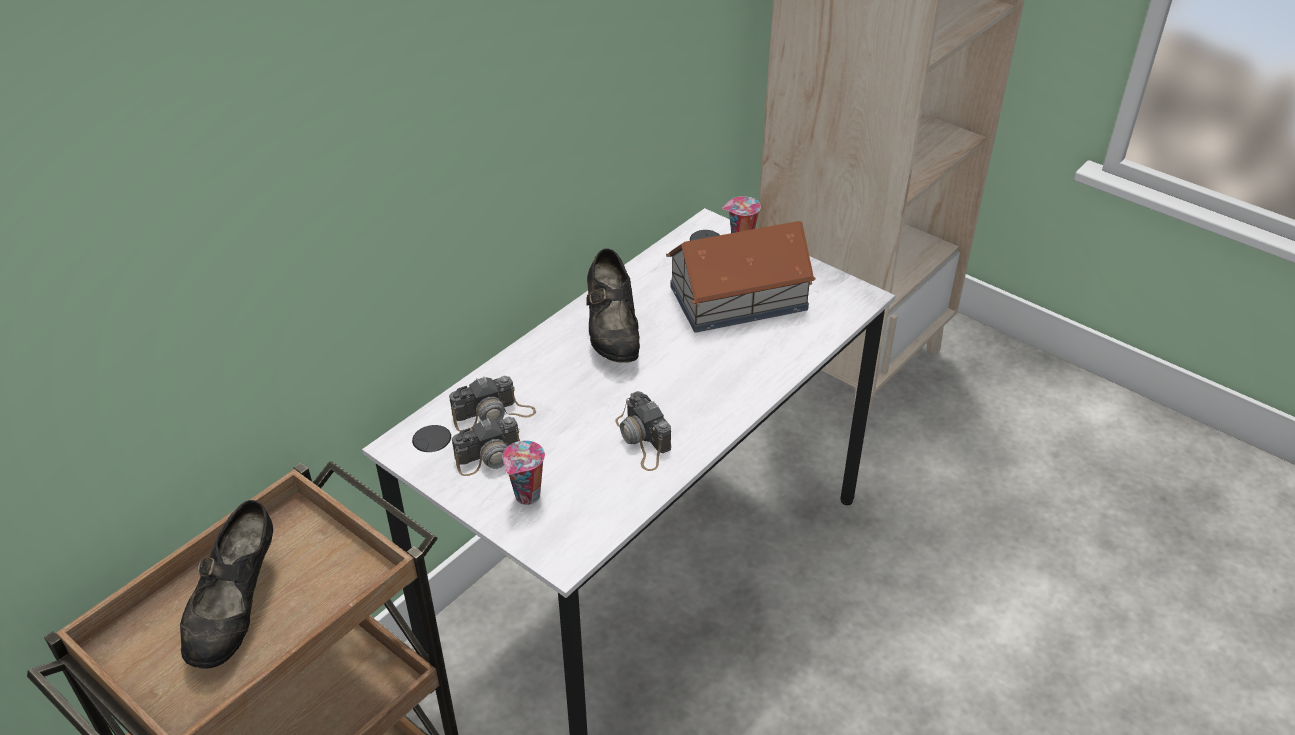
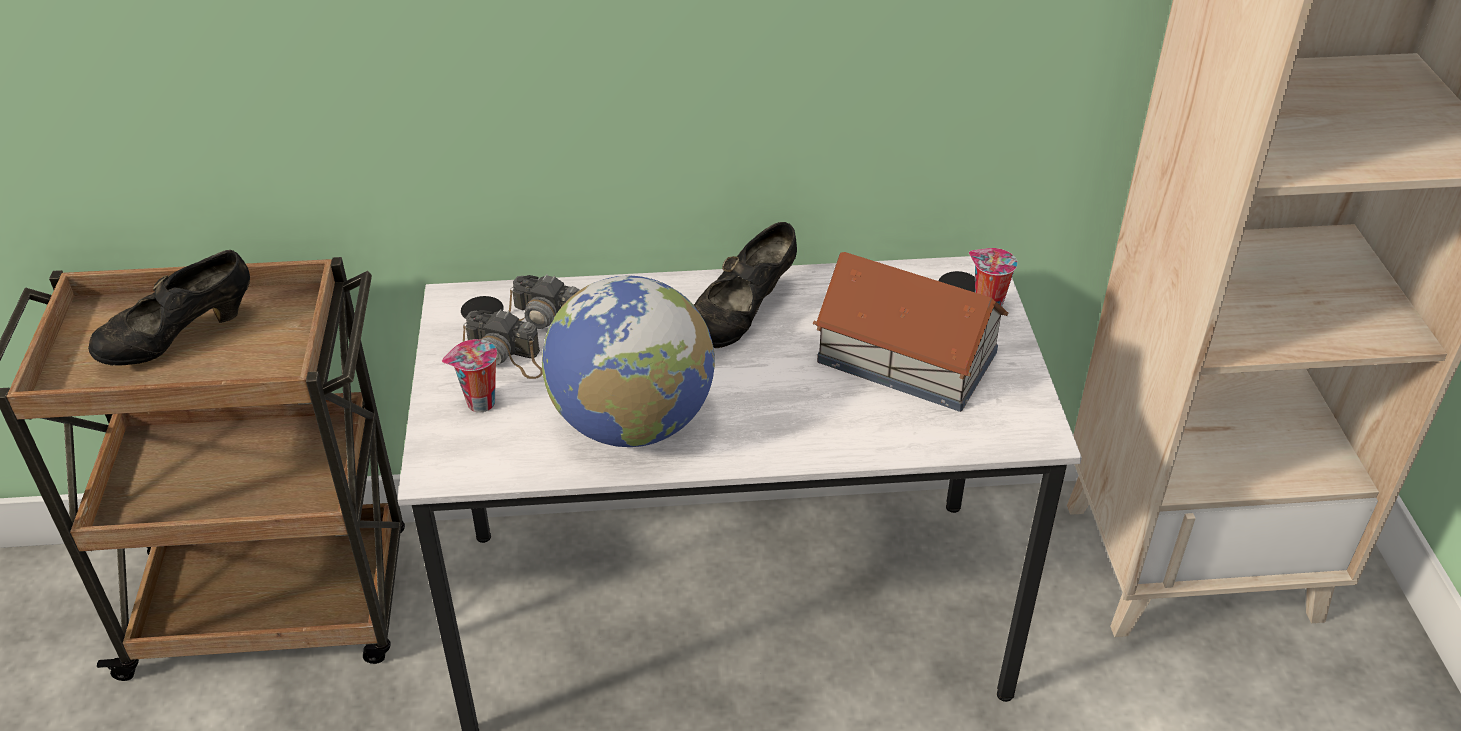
camera: 45 degrees right, 0 degrees up
(643, 440) = (632, 423): camera -> globe

